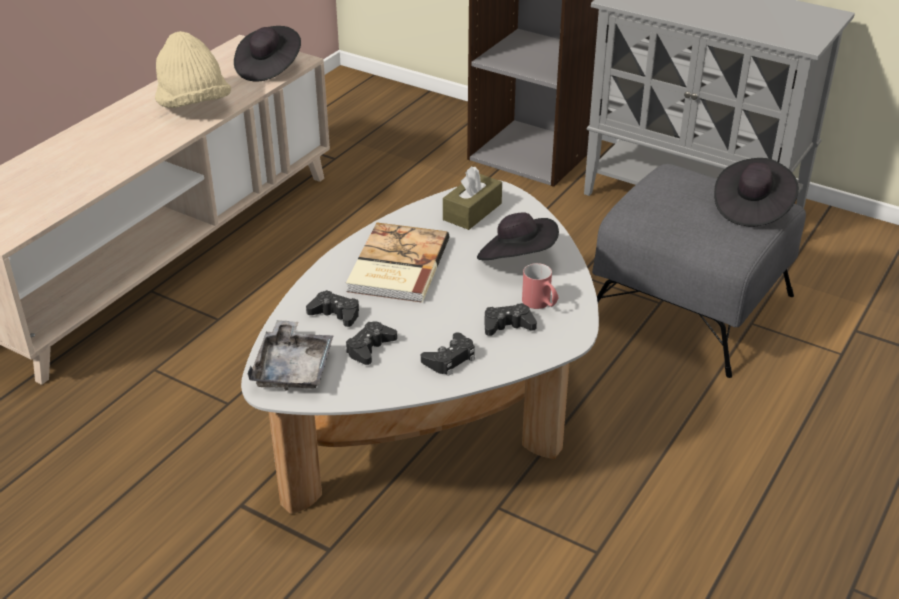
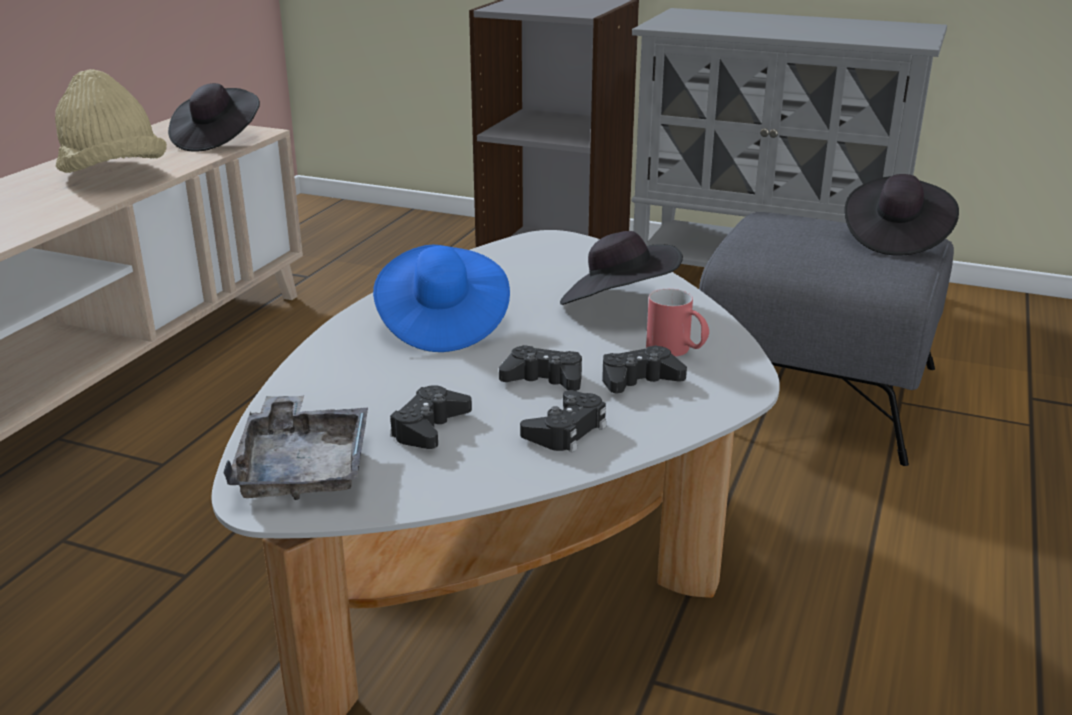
camera: 10 degrees left, 10 degrees down
(335, 314) = (361, 389): black game controller -> black game controller (544, 379)
(396, 266) = (441, 325): book -> blue hat
(472, 212) = (532, 261): brown tissue box -> none

